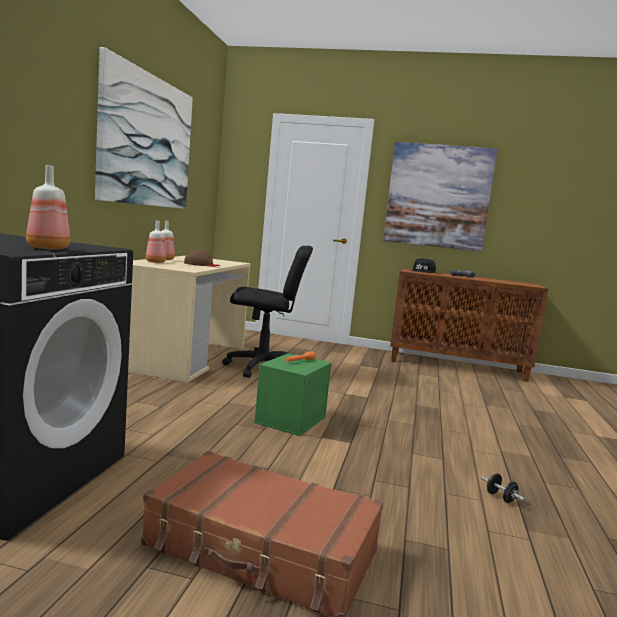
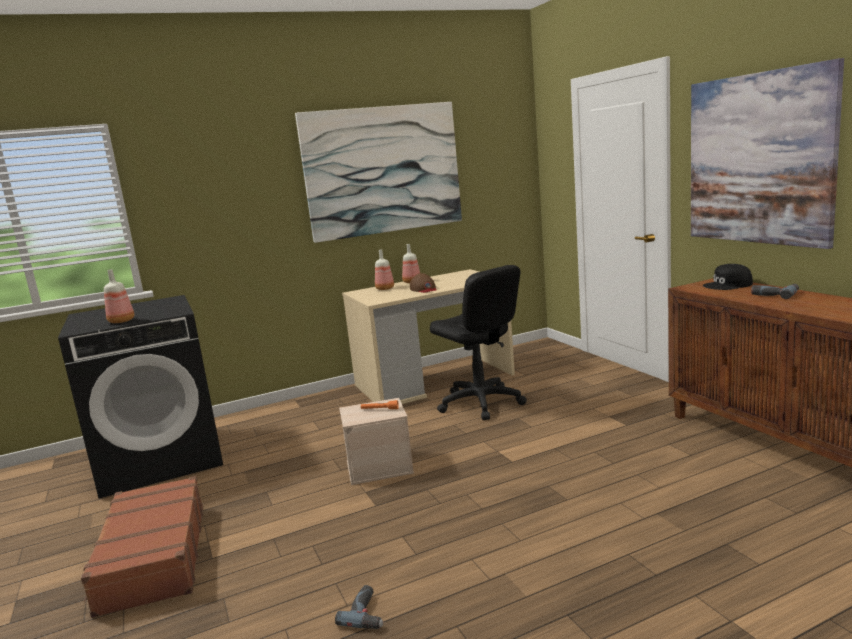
camera: 55 degrees right, 5 degrees up
(290, 419) = (380, 466): green storage box -> beige storage box
(500, 498) = (368, 613): black dumbbell -> power drill

